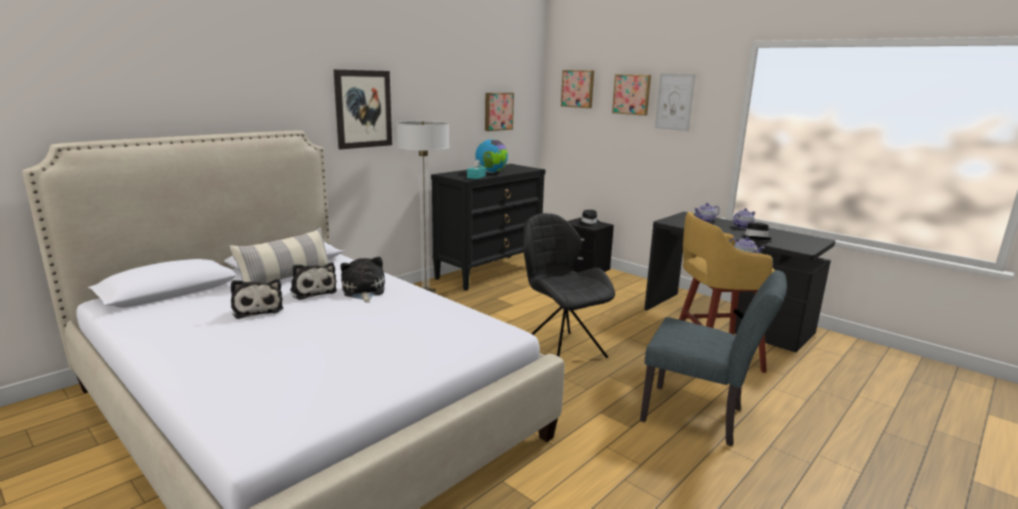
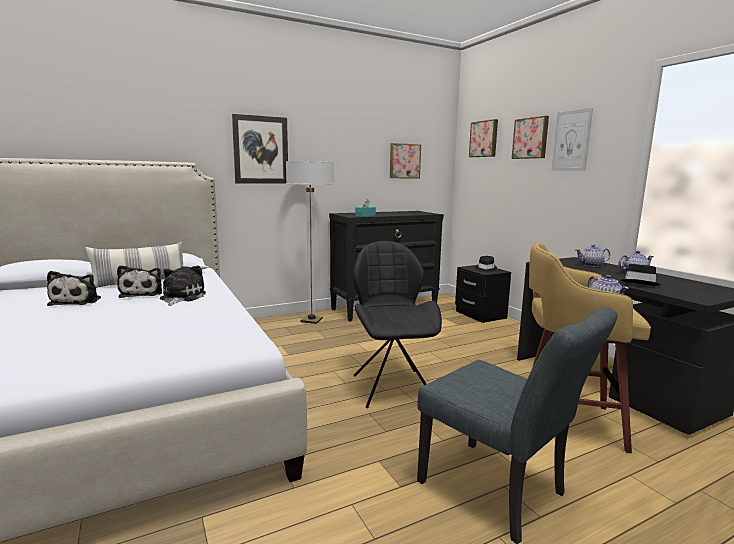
camera: 20 degrees right, 5 degrees down
(491, 172) = (385, 214): globe -> none

